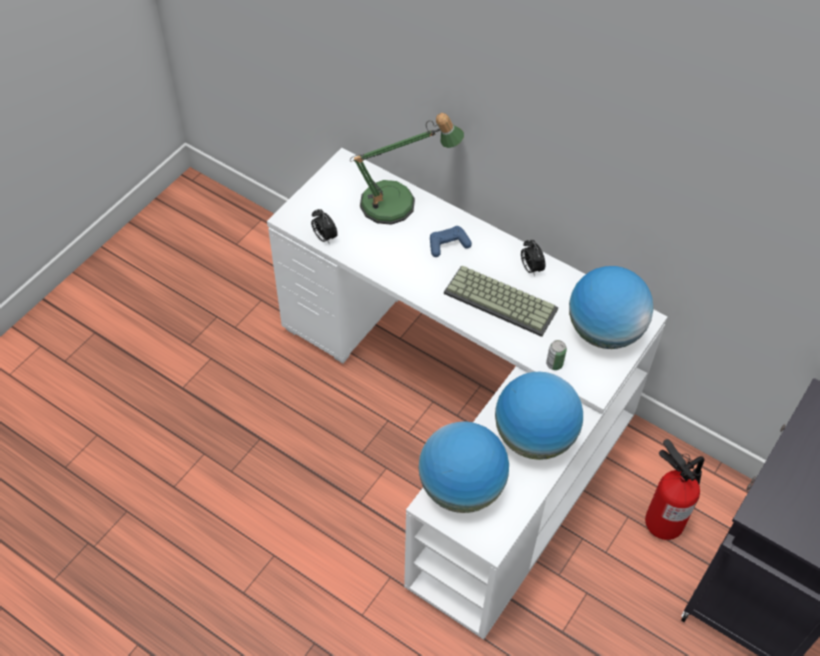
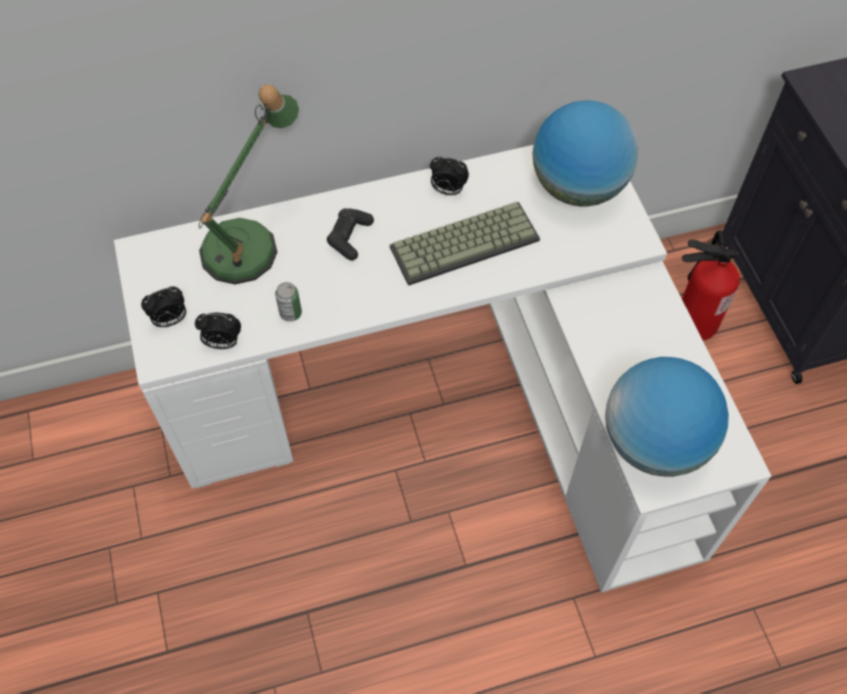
camera: 50 degrees left, 5 degrees up
(316, 206) = (170, 320): none -> alarm clock
(448, 245) = (349, 237): blue game controller -> black game controller
(534, 437) = (643, 335): globe -> none
(554, 364) = (581, 254): can -> can (290, 313)

